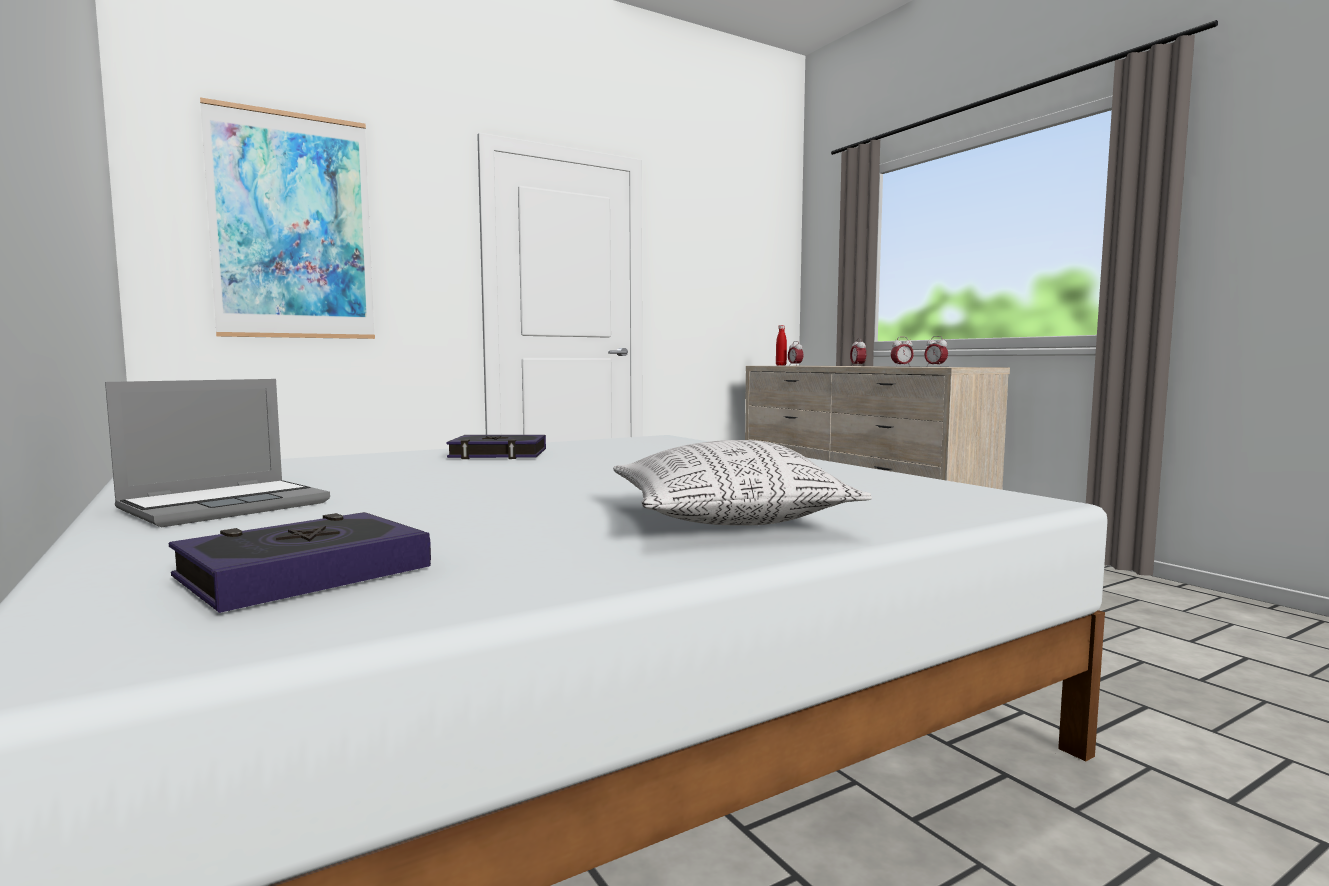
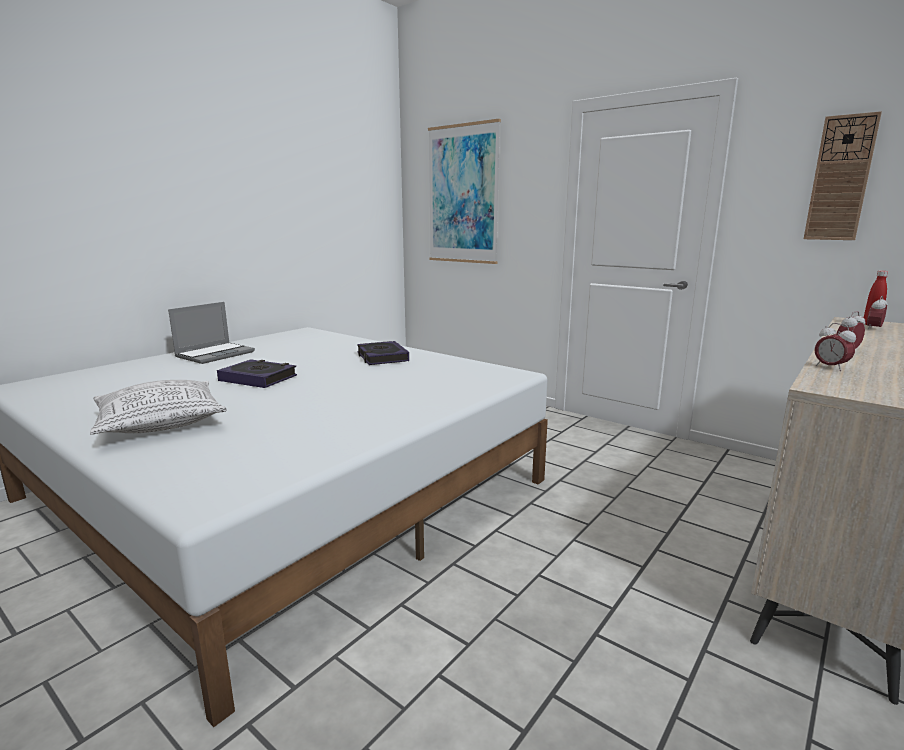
camera: 70 degrees right, 10 degrees up
(227, 506) = (215, 354): laptop -> laptop turned 75 degrees counterclockwise
(304, 573) = (93, 384): book -> book (258, 378)
(716, 259) = (840, 179): none -> wall clock
(935, 366) = (860, 381): alarm clock -> none

